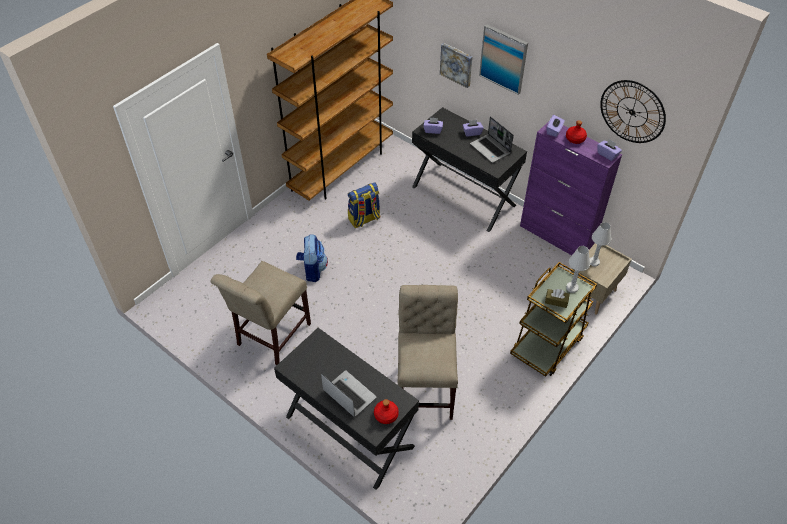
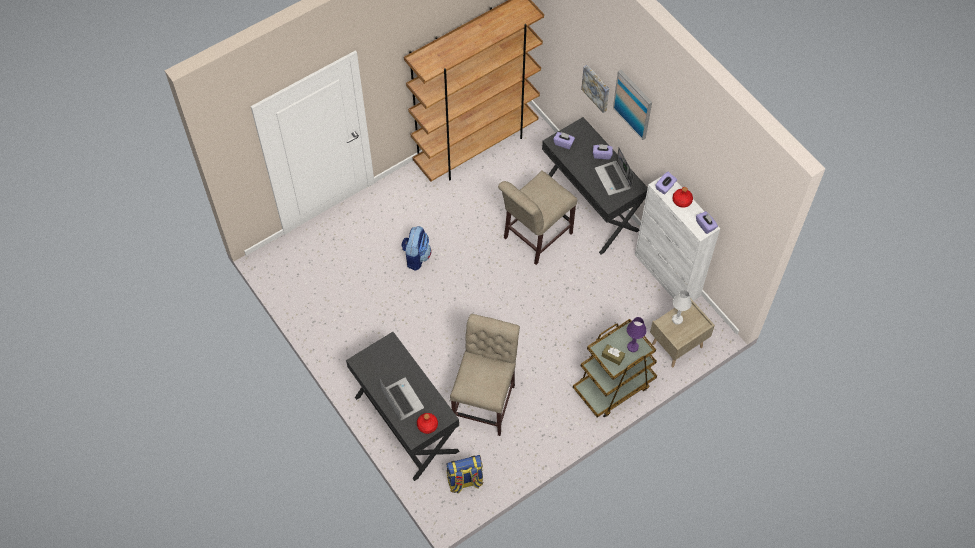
camera: 15 degrees right, 10 degrees up
(271, 337) = (360, 317): beige chair -> beige chair (534, 237)
(364, 219) = (481, 212): backpack -> backpack (464, 481)
(556, 237) = (667, 275): purple cabinet -> white cabinet
(572, 288) = (632, 347): white table lamp -> purple table lamp
(632, 112) = (727, 198): wall clock -> none

